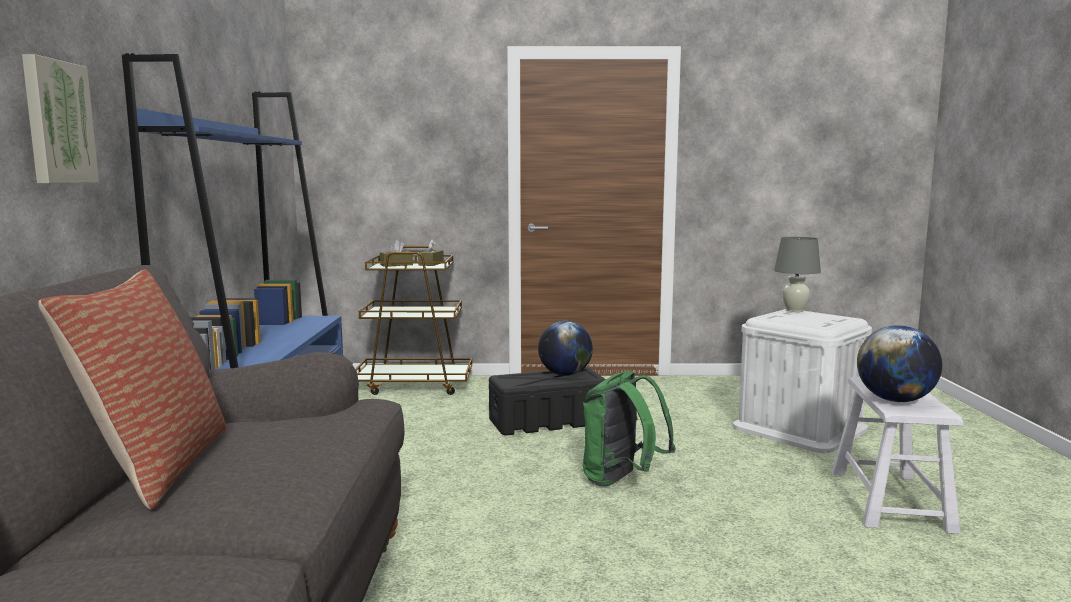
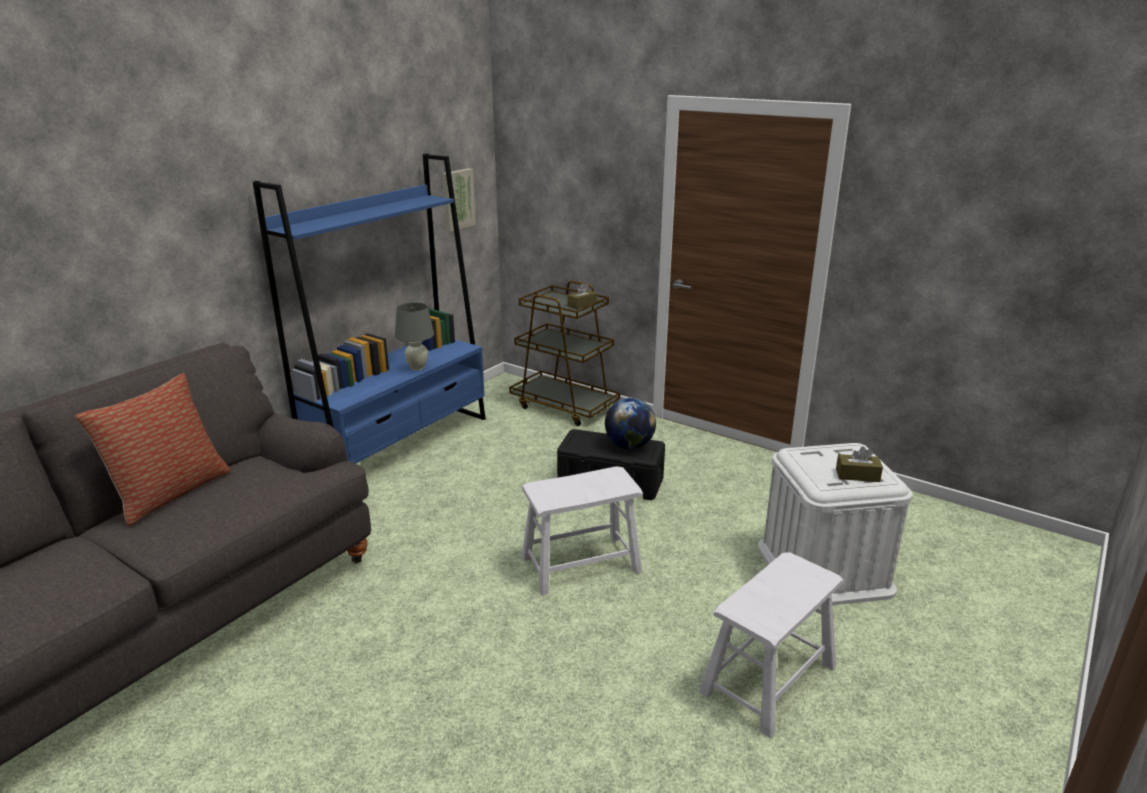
camera: 35 degrees right, 15 degrees up
(57, 122) = (195, 245): picture -> picture (457, 199)
(396, 265) = (552, 301): brown tissue box -> brown tissue box (857, 475)
(621, 480) = (581, 564): green backpack -> white stool
(794, 310) = (857, 449): grey table lamp -> grey table lamp (417, 367)
(895, 400) = (759, 597): globe -> none

